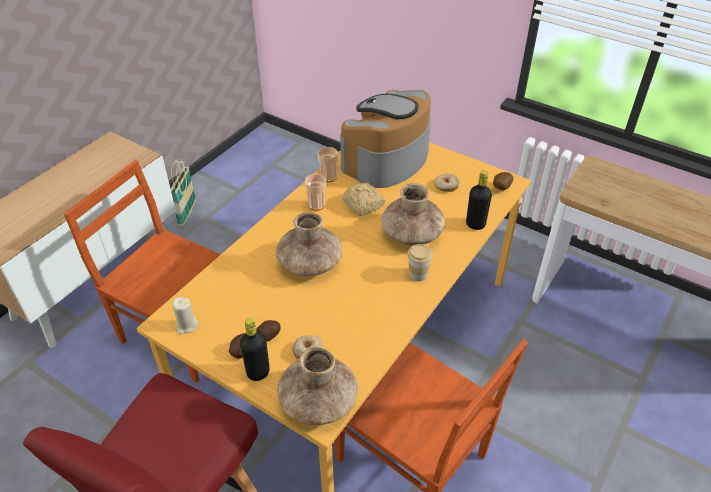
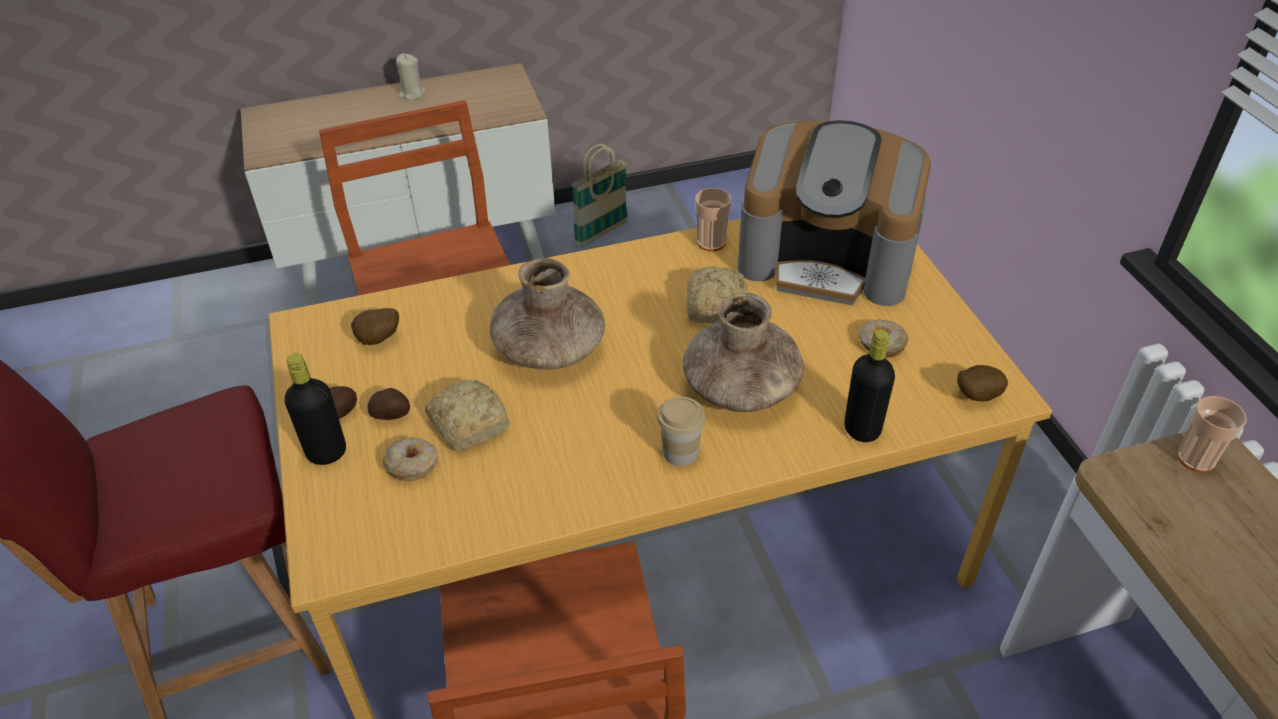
camera: 40 degrees right, 0 degrees up
(186, 326) = (319, 343): beige candle -> beige candle (412, 94)
(218, 306) = (379, 340): none -> potato
(312, 317) = (469, 423): none -> bread
(316, 205) = (649, 273): cup -> cup (1195, 459)
(318, 401) = (349, 539): brown vase -> none
(386, 160) = (827, 259): coffee machine -> coffee machine turned 150 degrees counterclockwise

